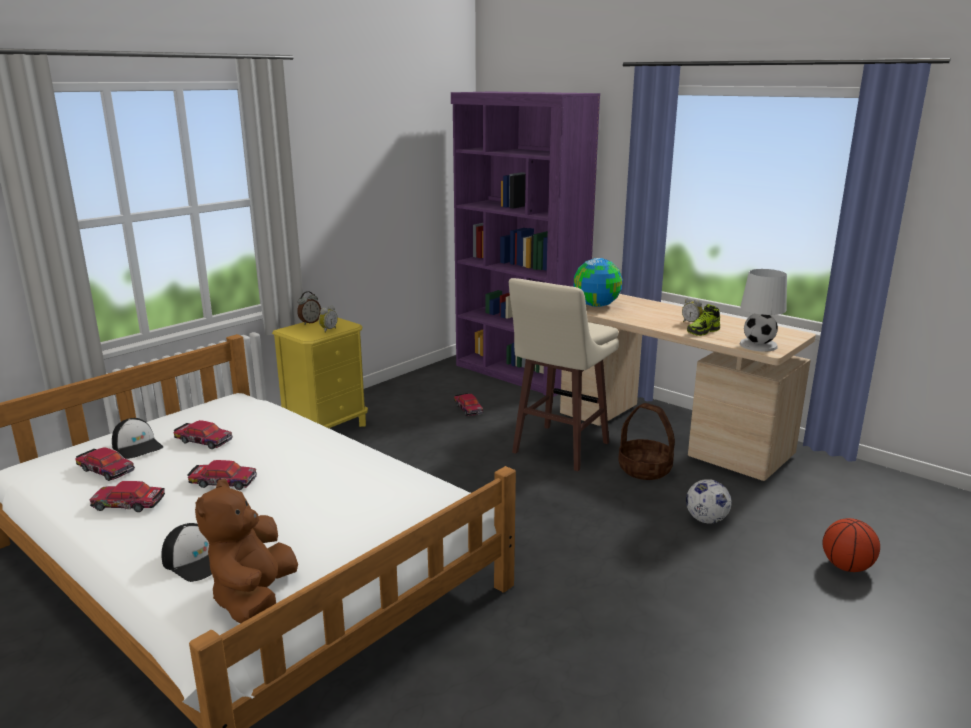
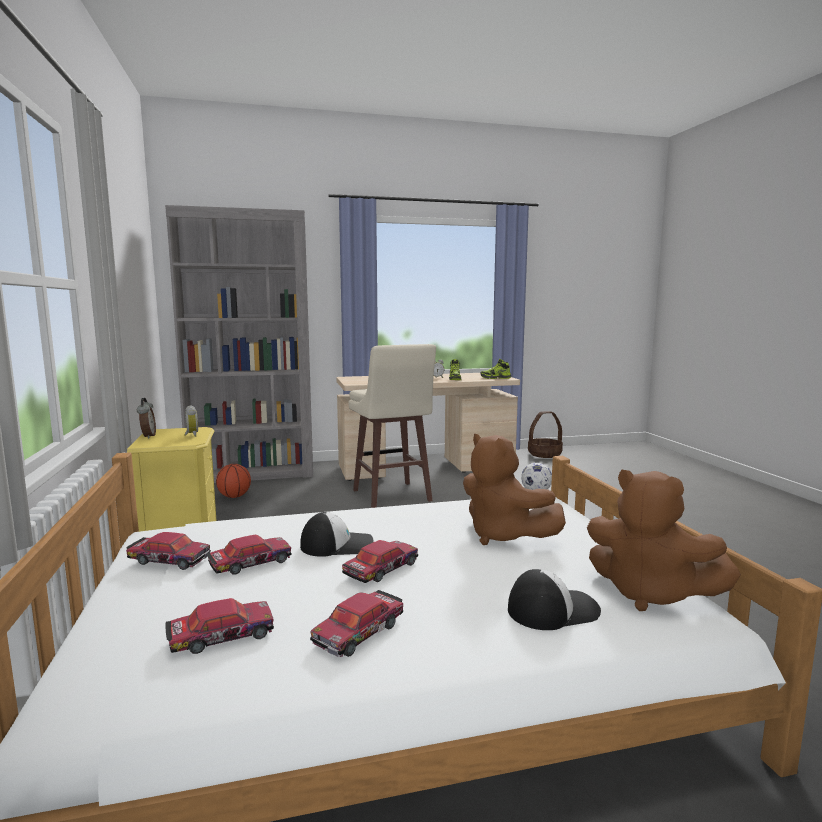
camera: 55 degrees left, 10 degrees down
(138, 446) = (185, 604): cap -> cap (337, 545)
(329, 508) = (503, 536): none -> brown plush toy
(468, 409) = (273, 502): toy car -> toy car (169, 559)
(519, 373) = (252, 473): purple bookcase -> grey bookcase
(596, 305) = (360, 381): globe -> none
(645, 469) = (457, 486): basket -> basket (544, 454)
(758, 345) = (495, 378): white table lamp -> shoe
(846, 567) = (613, 483): basketball -> basketball (234, 497)

